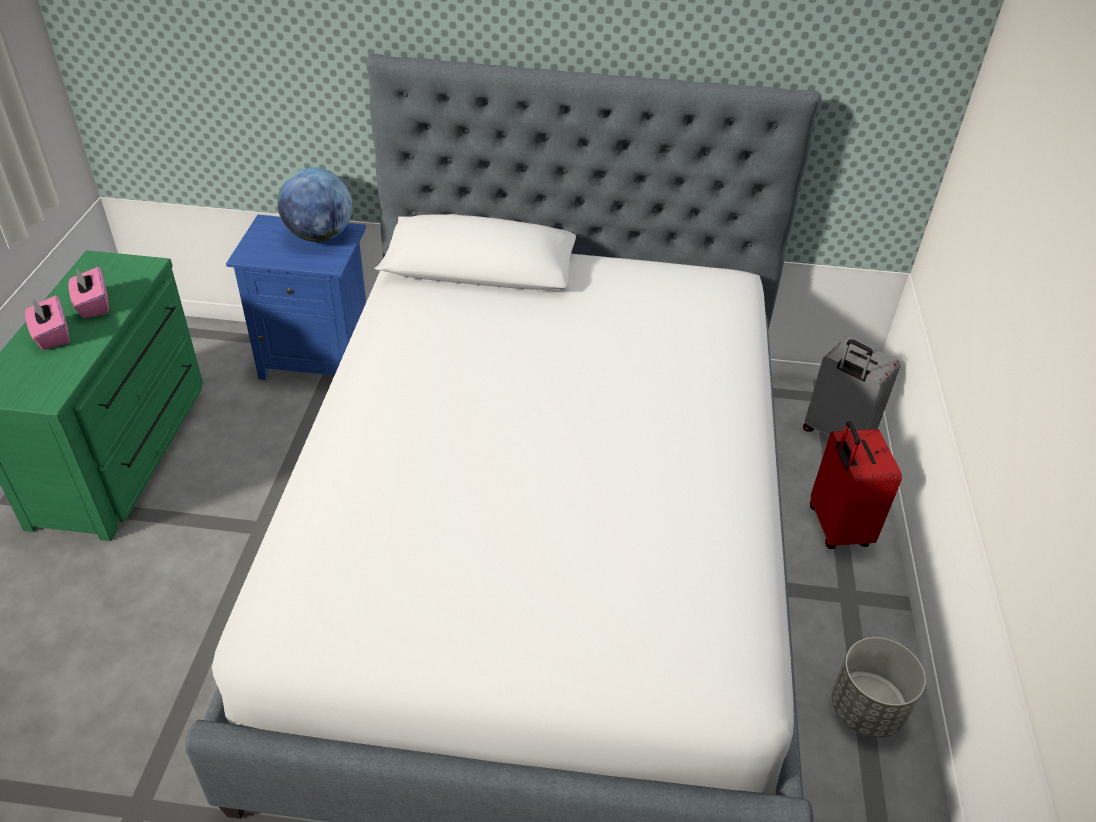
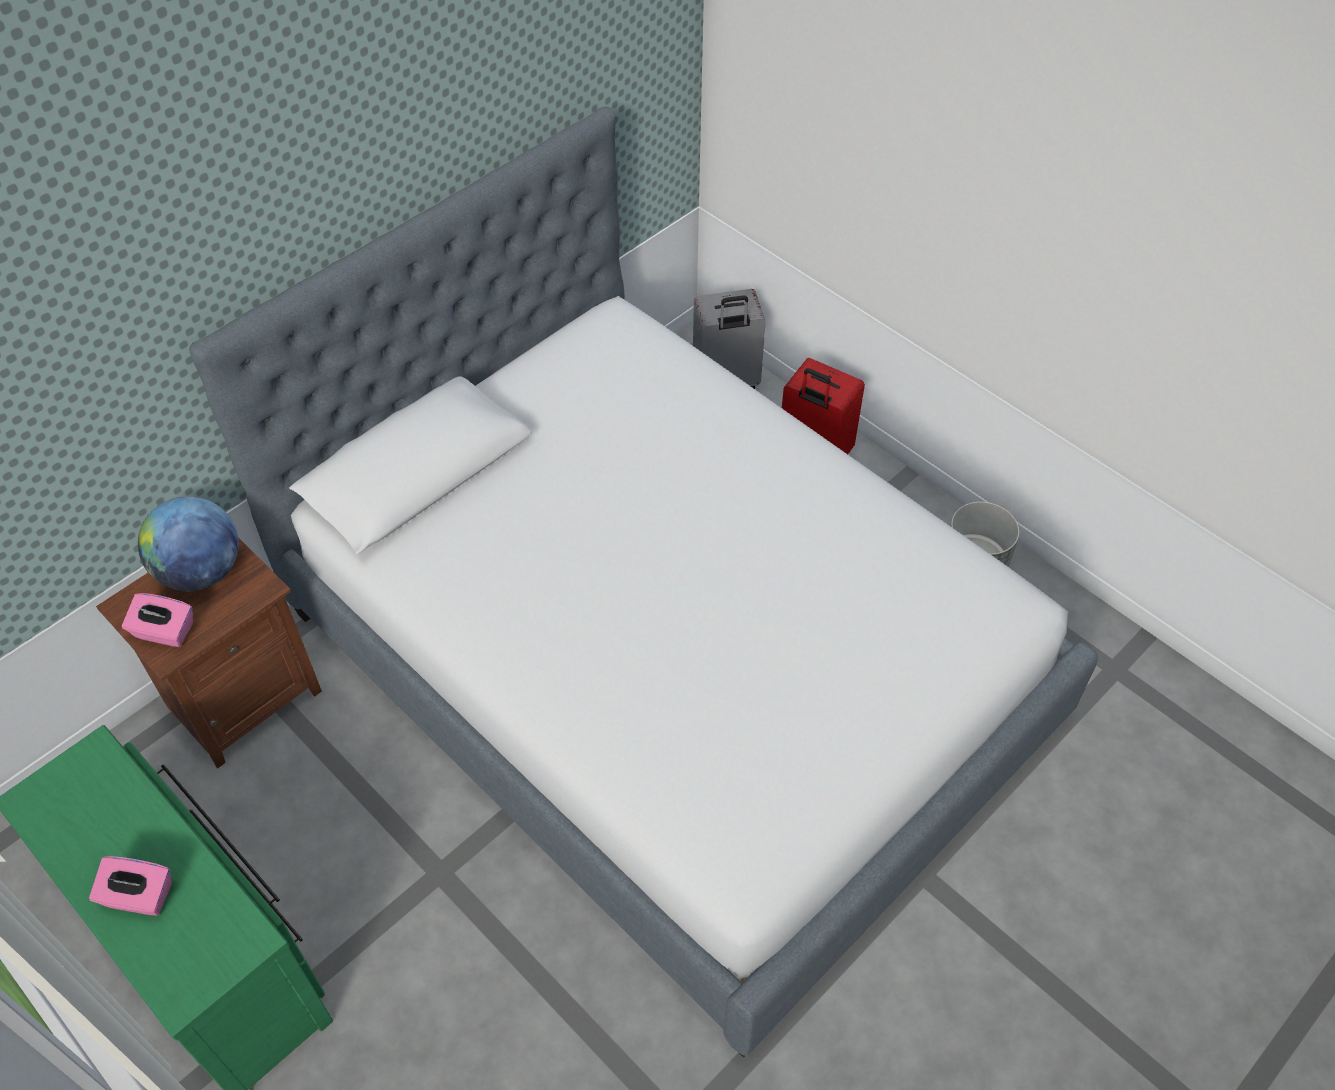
camera: 50 degrees left, 10 degrees up
(93, 305) = (120, 835): pink tissue box -> pink tissue box (164, 632)
(317, 359) = (241, 698): blue nightstand -> brown nightstand

